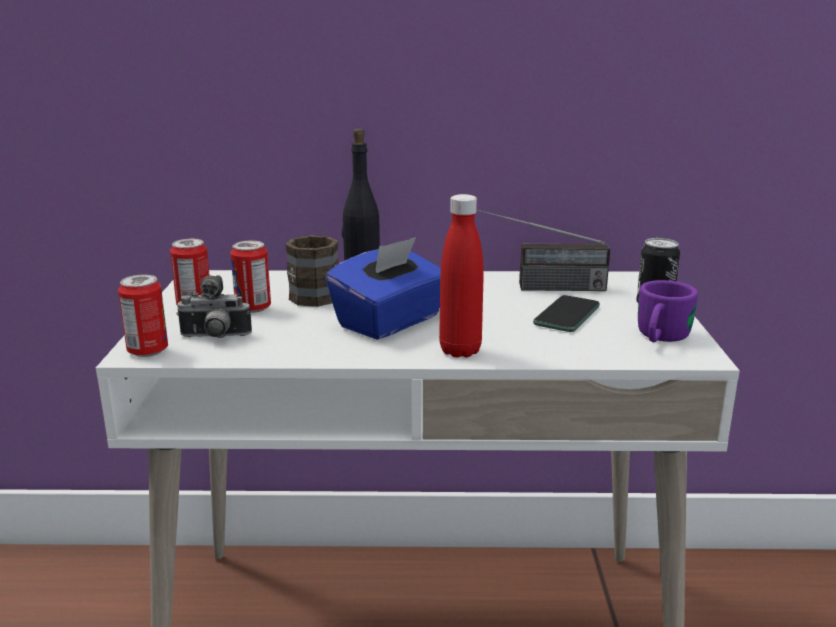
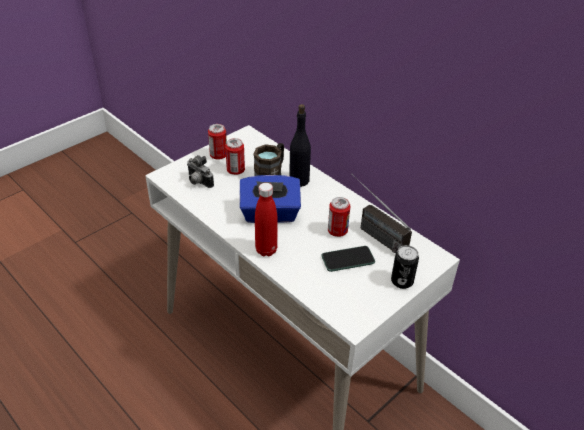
camera: 45 degrees right, 20 degrees up
(148, 351) = (169, 176): can -> can (337, 231)
(659, 338) = (359, 303): purple mug -> none

